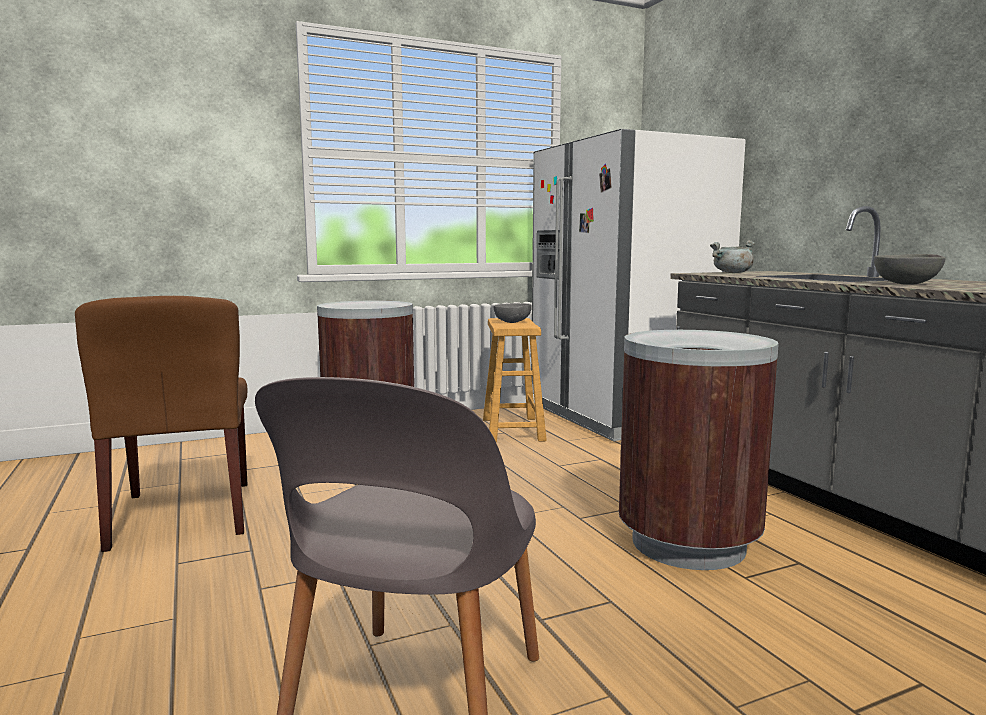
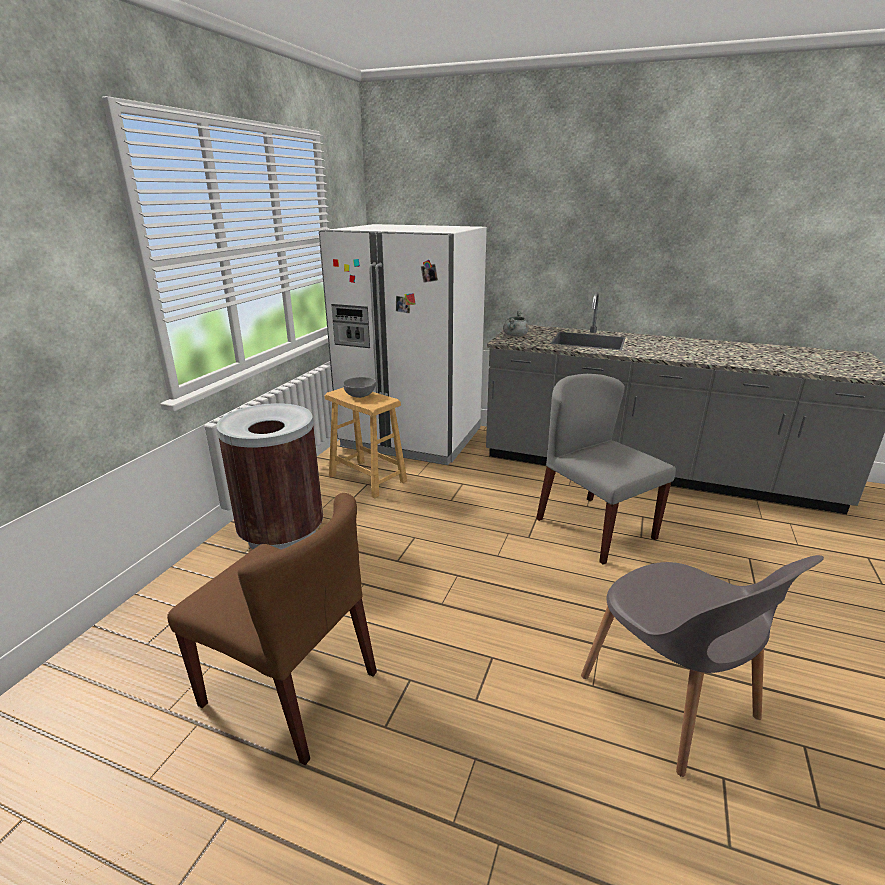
camera: 45 degrees left, 15 degrees up
(688, 543) = (594, 528): brown trash can -> grey chair
(908, 284) = (656, 352): grey bowl -> none

